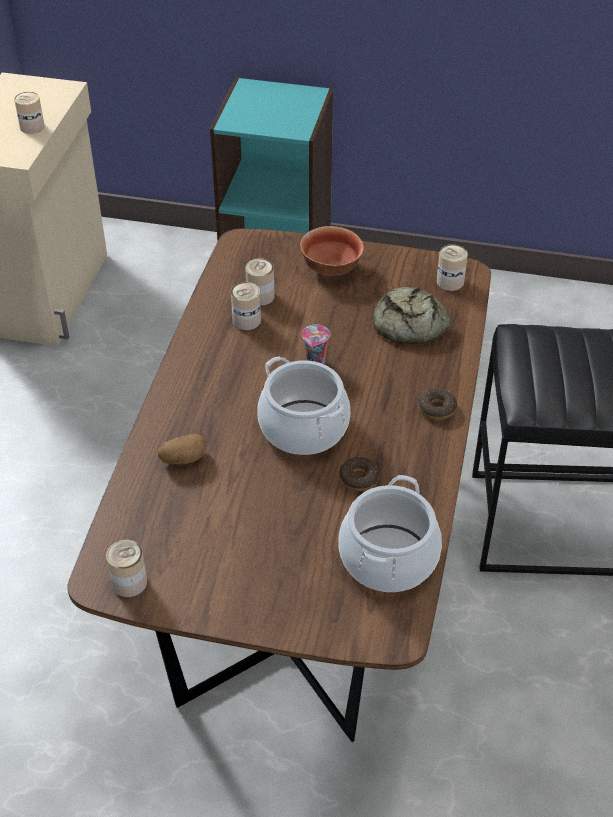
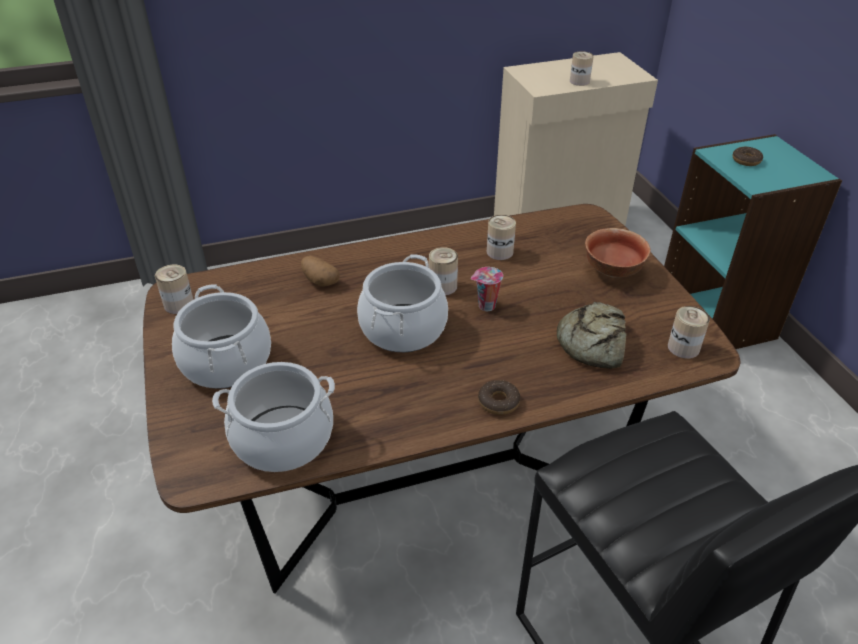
camera: 60 degrees right, 5 degrees down
(256, 569) = (226, 362): none -> cooking pot
(260, 296) = (535, 248): can -> can (443, 286)
(359, 478) = (368, 383): donut -> donut (746, 160)

